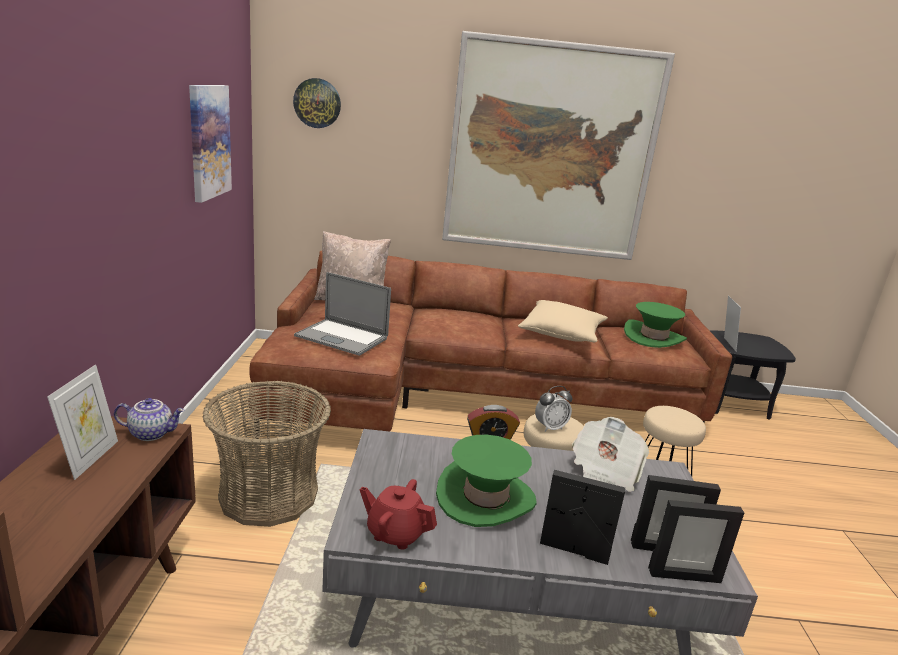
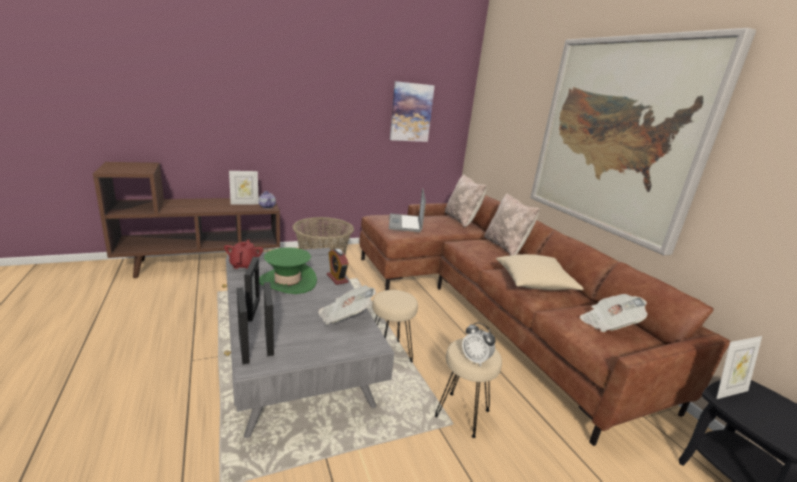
camera: 65 degrees right, 0 degrees up
(317, 103) = (495, 99): wall clock -> none
(458, 311) = (505, 246): none -> beige pillow
(550, 427) = (389, 296): alarm clock -> alarm clock (475, 360)
(653, 337) = (608, 324): green hat -> newspaper

